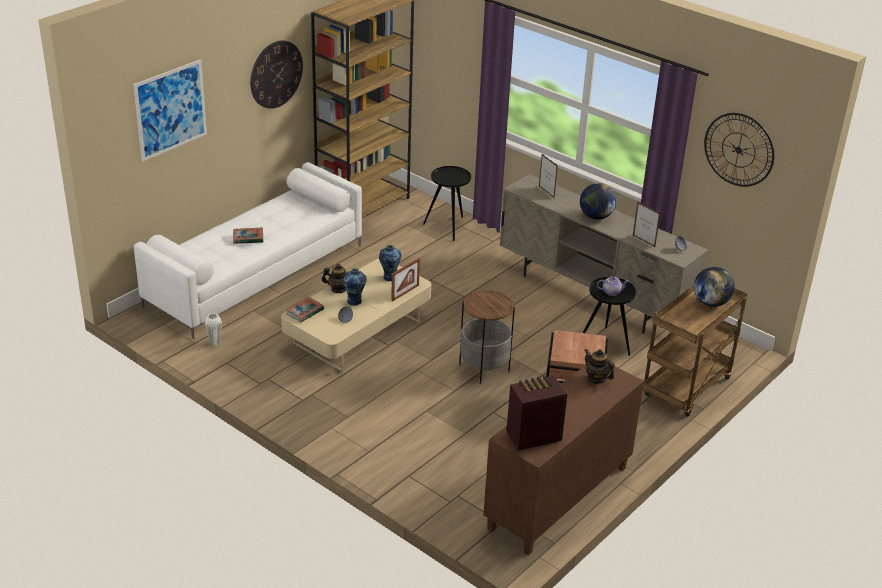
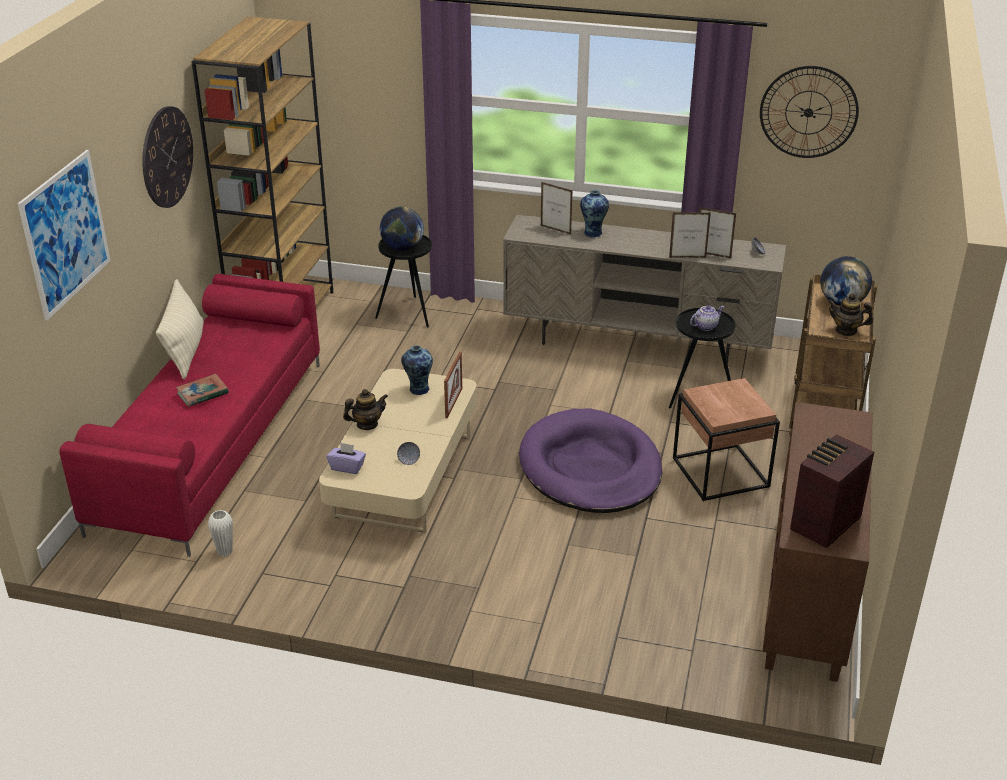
camera: 25 degrees left, 0 degrees up
(256, 274) = (211, 443): white sofa -> red sofa
(259, 208) = (185, 351): none -> beige pillow
(304, 312) = (347, 467): book -> purple tissue box
(355, 301) = (400, 433): vase -> vase (593, 233)
(484, 368) = (590, 468): side table -> purple dog bed
(595, 217) = (636, 242): globe -> globe (402, 248)
(596, 378) = (822, 427): teapot -> teapot (846, 330)
(623, 238) = (687, 257): none -> picture frame

